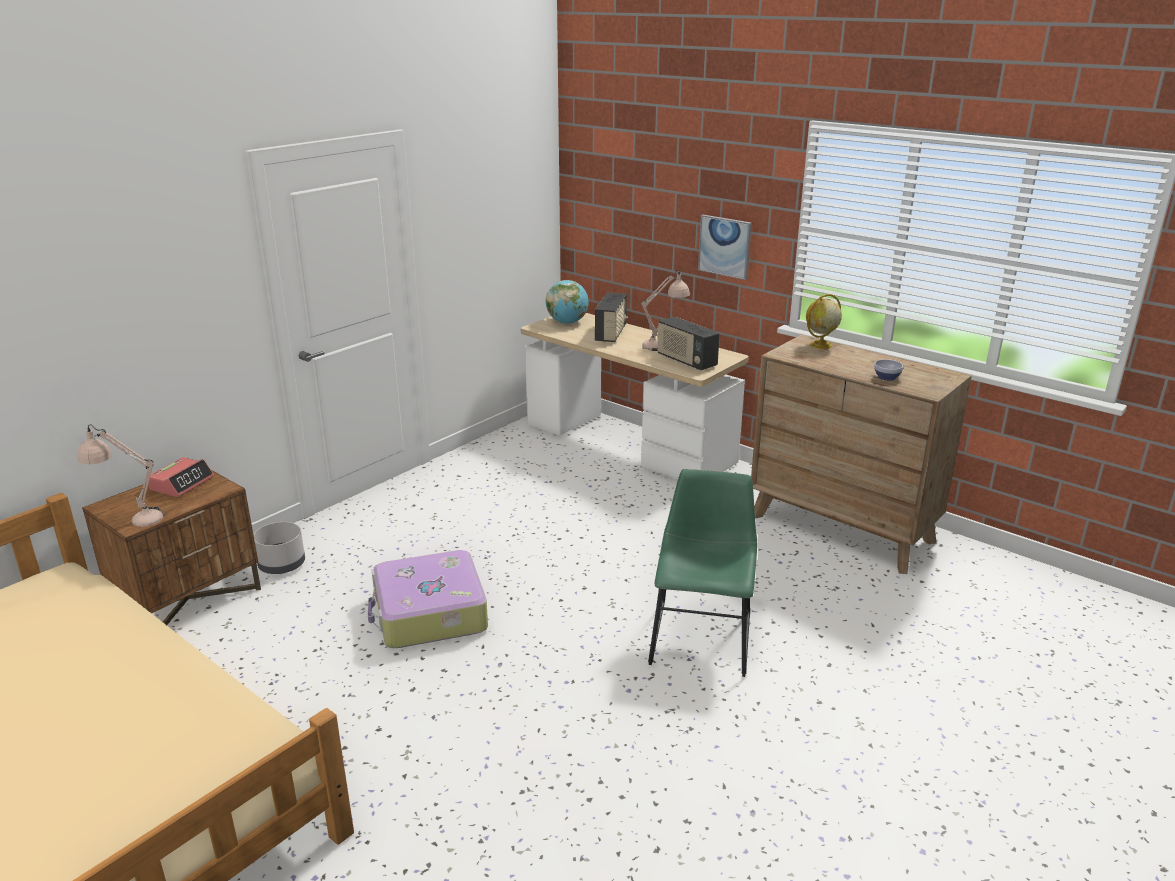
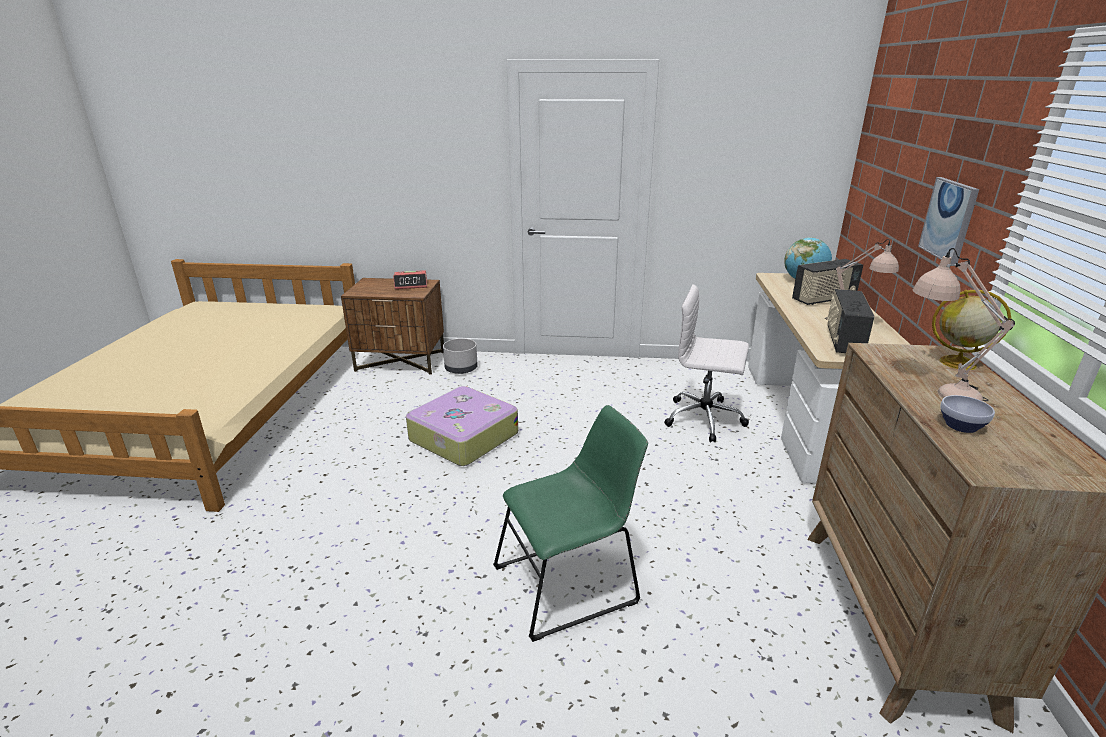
camera: 55 degrees right, 0 degrees up
(131, 519) = (360, 290): beige table lamp -> beige table lamp (937, 388)
(574, 481) = (705, 419): none -> white office chair

